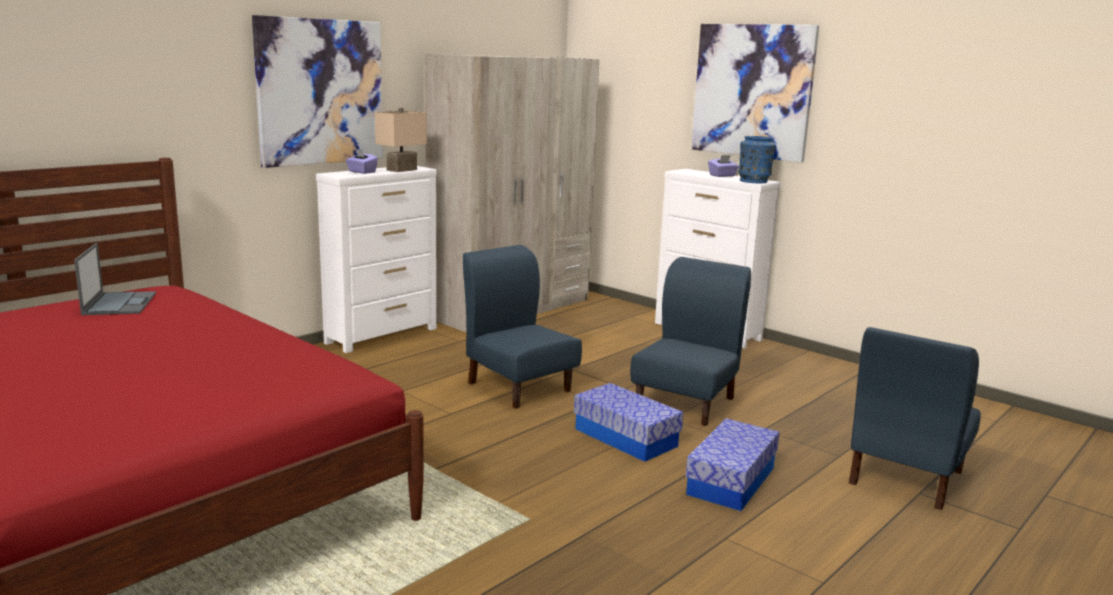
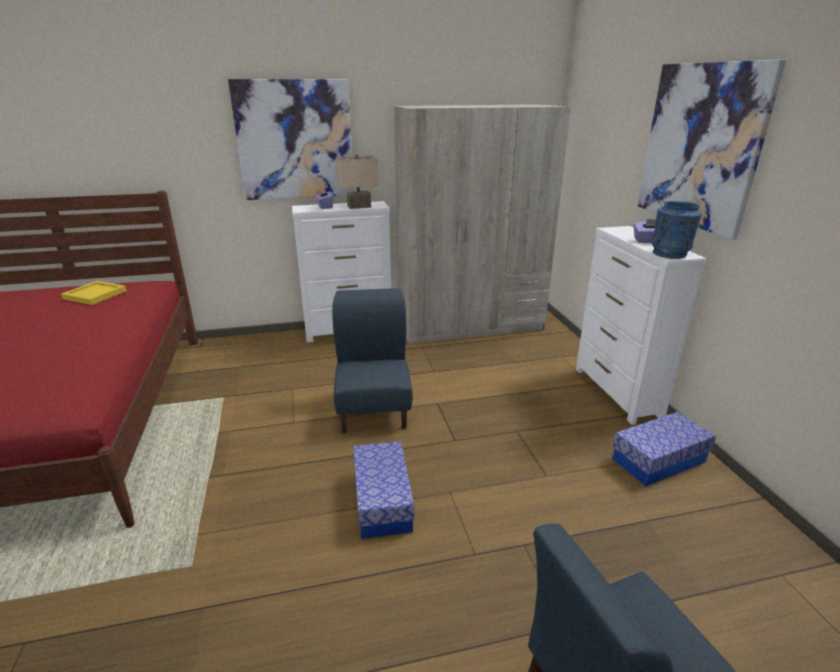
camera: 35 degrees right, 10 degrees up
(119, 303) = (95, 294): laptop -> yellow tray
(686, 403) = (488, 478): blue chair -> none
(731, 481) = (404, 605): storage box -> storage box (658, 460)

